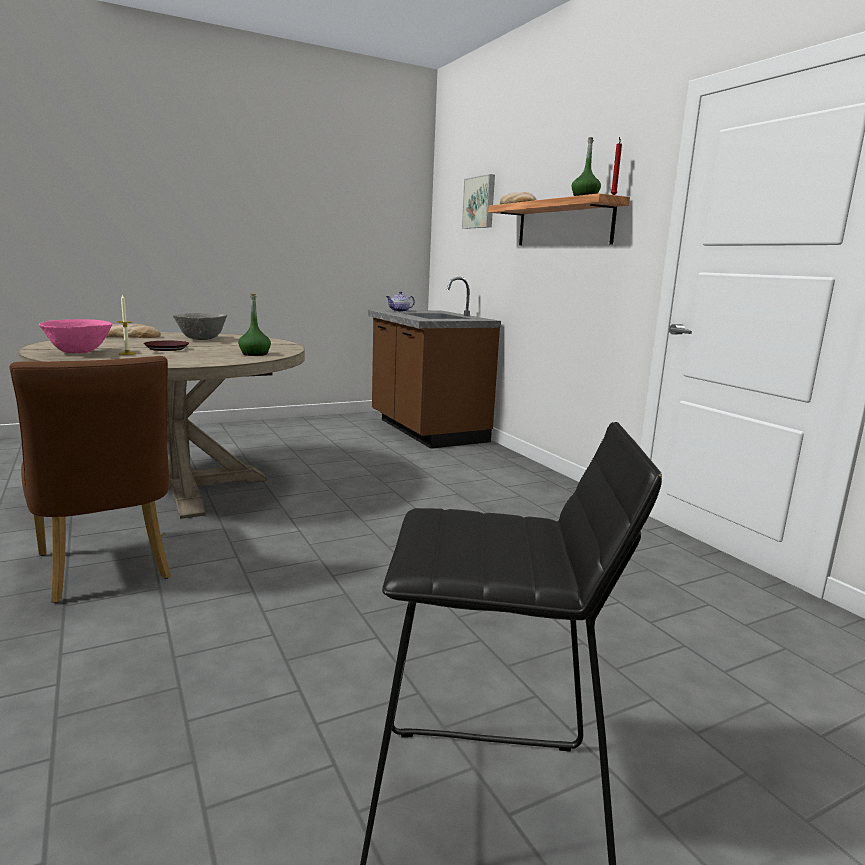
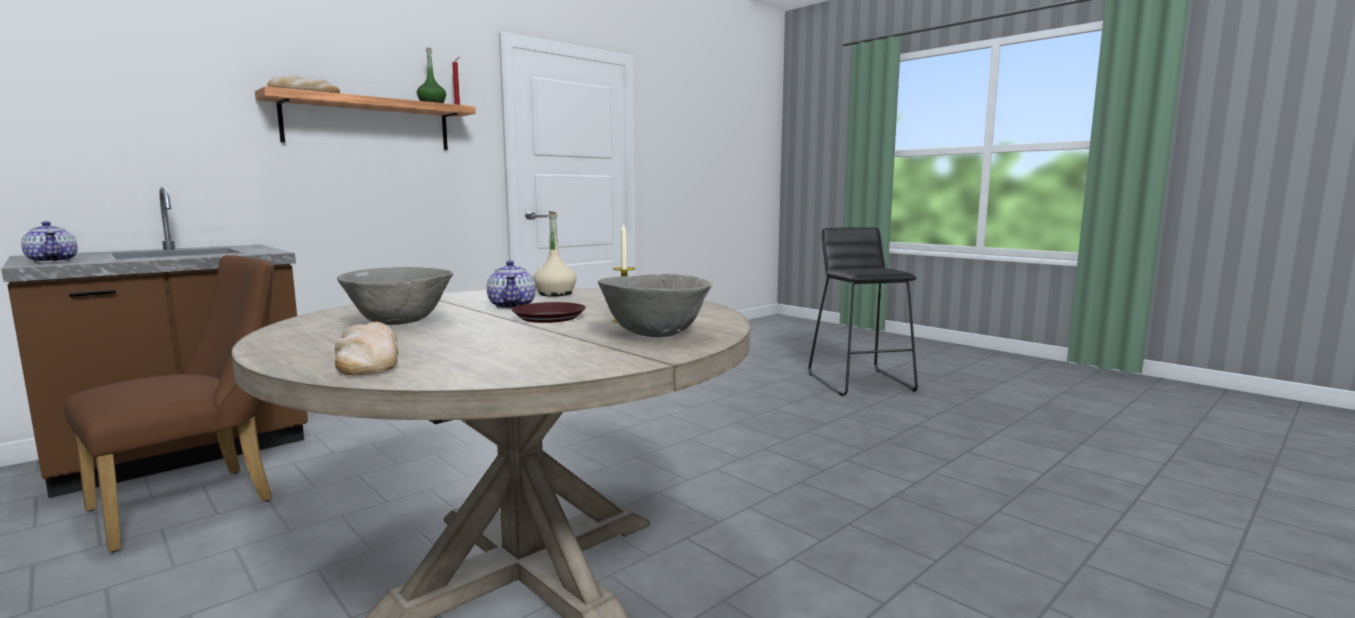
camera: 105 degrees left, 5 degrees down
(79, 353) = (654, 334): pink bowl -> grey bowl
(107, 571) = (803, 515): brown chair -> brown chair (198, 502)
(220, 348) = (512, 306): none -> teapot
(255, 354) = (555, 294): green bottle -> beige bottle
(480, 202) = (134, 66): picture -> none

